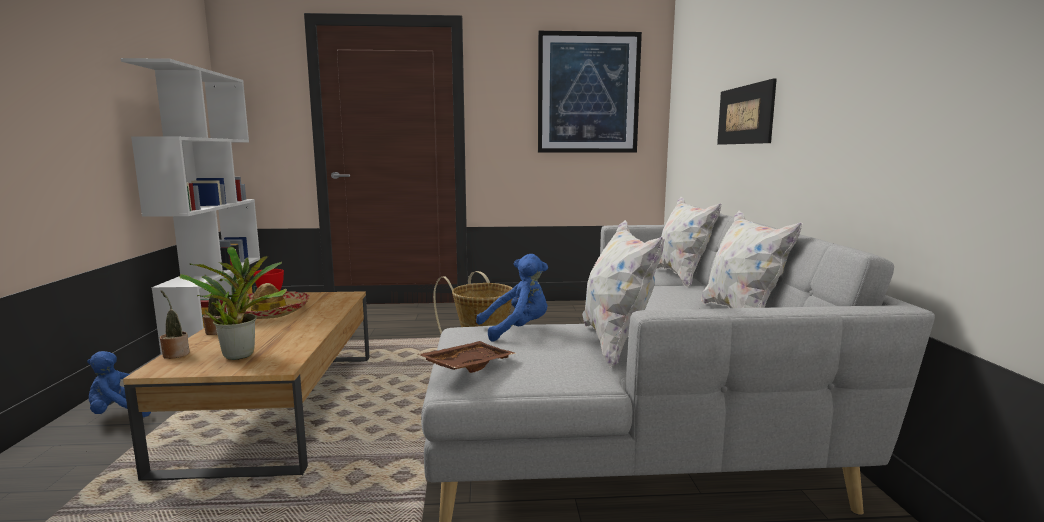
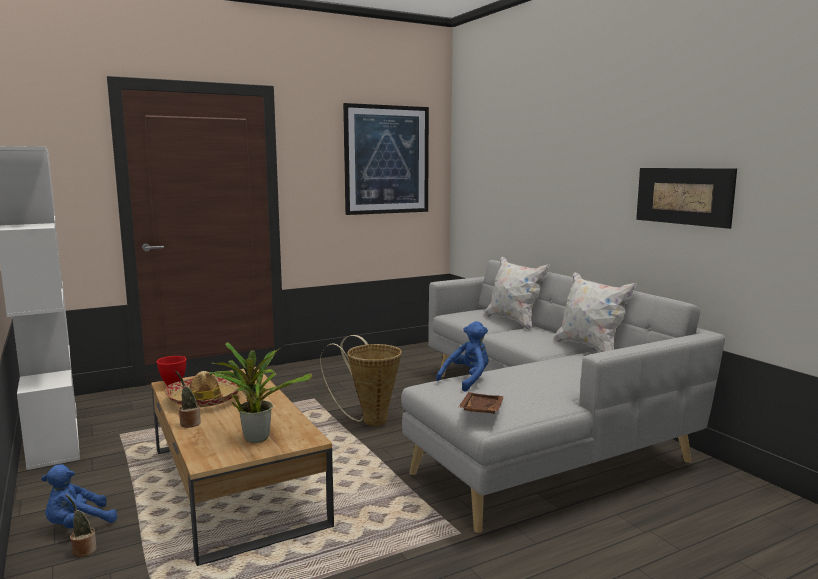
camera: 25 degrees left, 0 degrees up
(175, 354) = (194, 448): potted plant -> potted plant (83, 550)
(616, 343) = (544, 379): white pillow -> none
(745, 115) = (548, 193): picture -> picture (683, 196)

